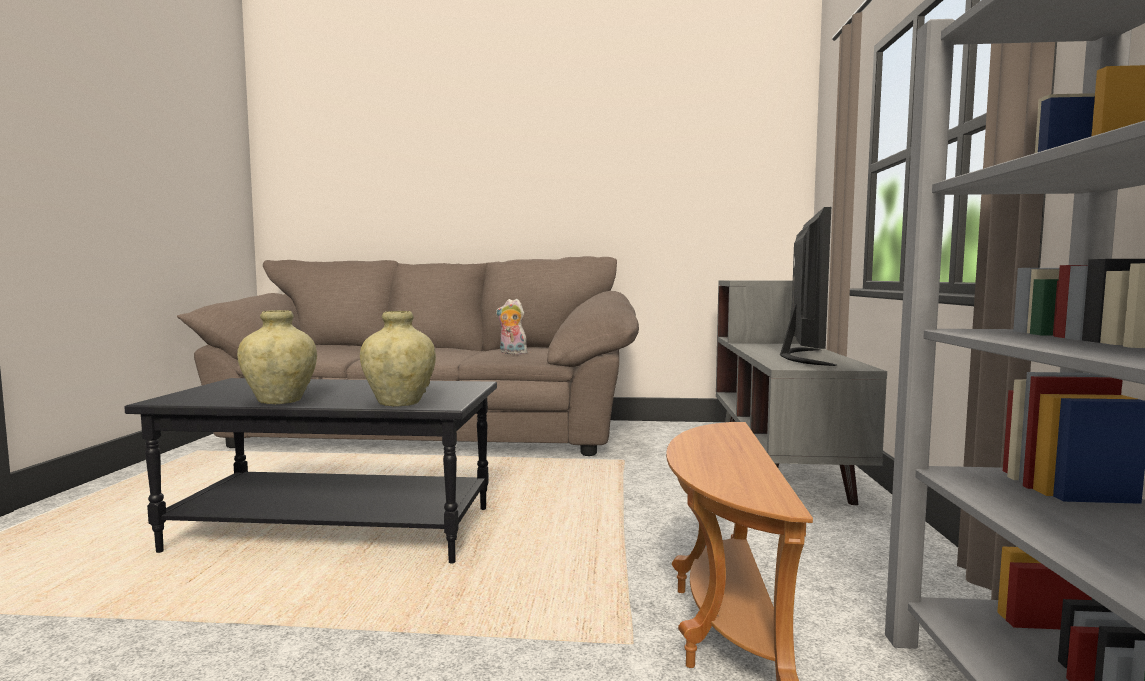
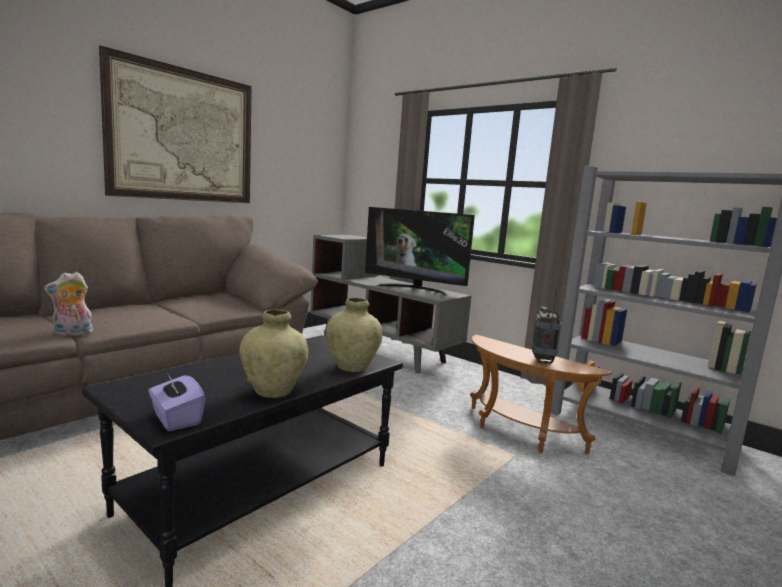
camera: 55 degrees left, 5 degrees up
(184, 398) = (176, 419): none -> purple tissue box
(511, 353) = (209, 304): plush toy -> plush toy (72, 334)
(551, 172) = (184, 135): none -> picture
(715, 466) = (542, 361): none -> radio
(801, 357) = (415, 289): television -> television turned 150 degrees clockwise

